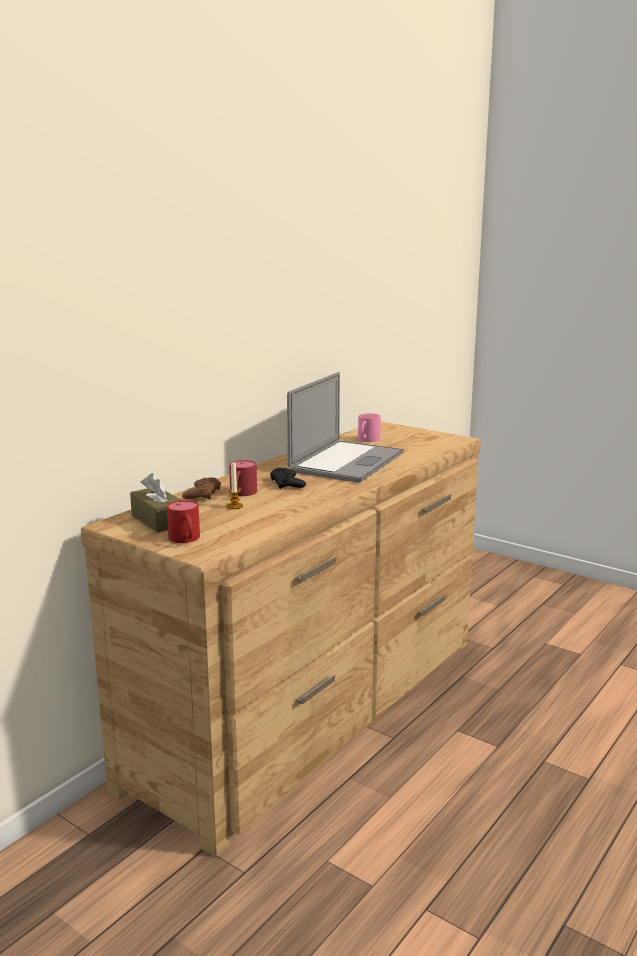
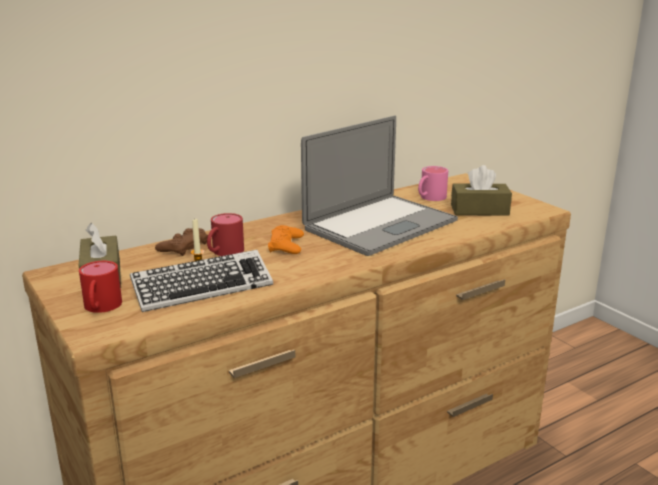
camera: 20 degrees right, 5 degrees up
(253, 517) = (203, 288): none -> keyboard
(287, 483) = (286, 245): black game controller -> orange game controller
(413, 444) = (479, 210): none -> brown tissue box

